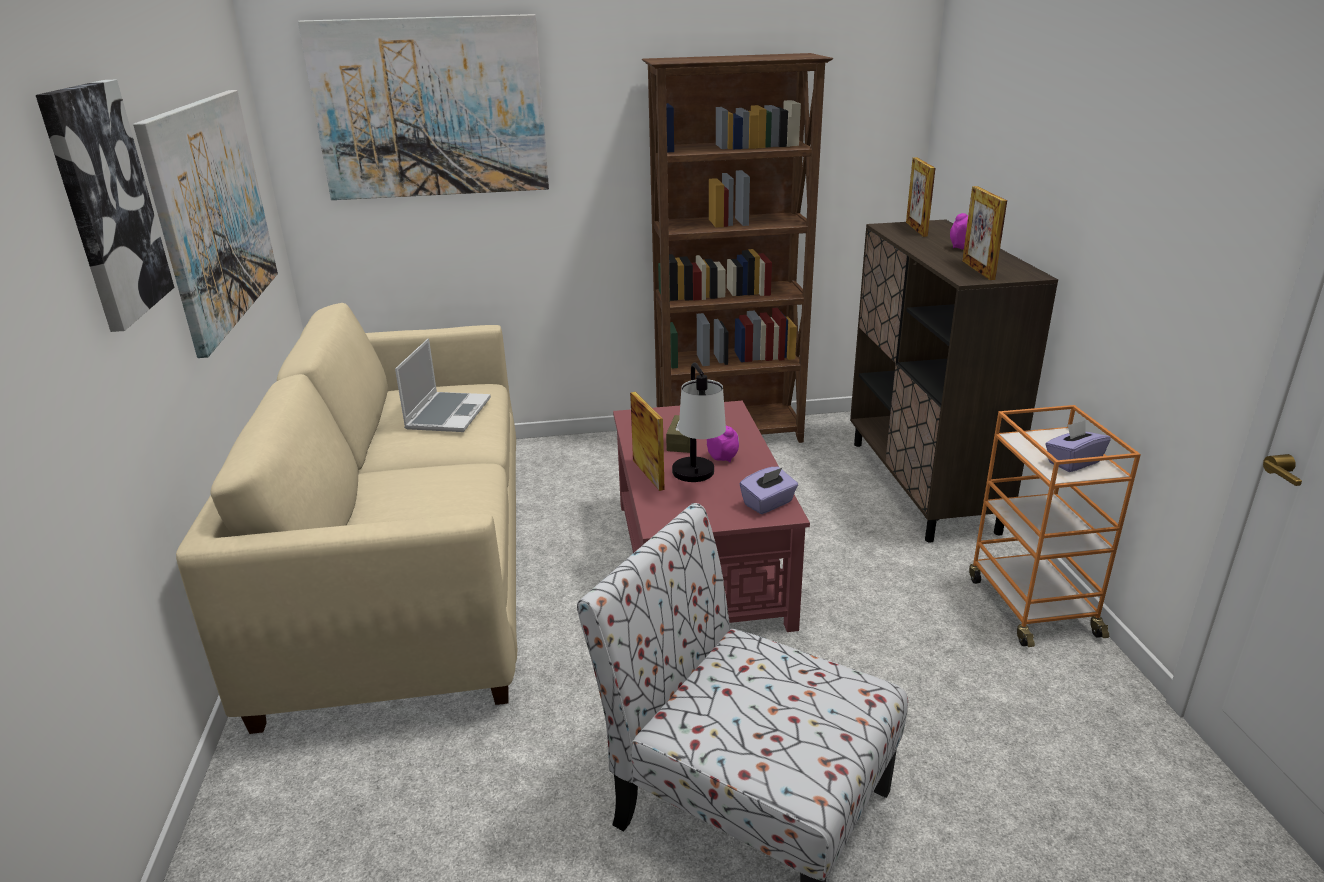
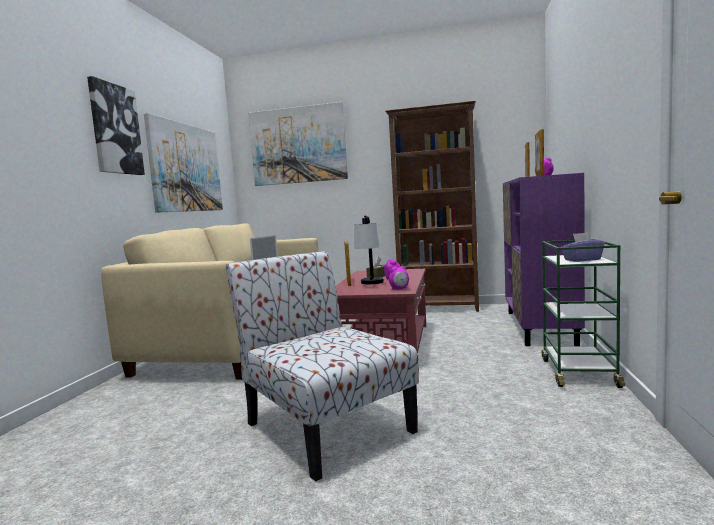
camera: 20 degrees right, 20 degrees down
(768, 504) = (399, 289): purple tissue box -> alarm clock
(922, 485) = (539, 327): brown cabinet -> purple cabinet
(1030, 605) = (578, 372): orange cart -> green cart

